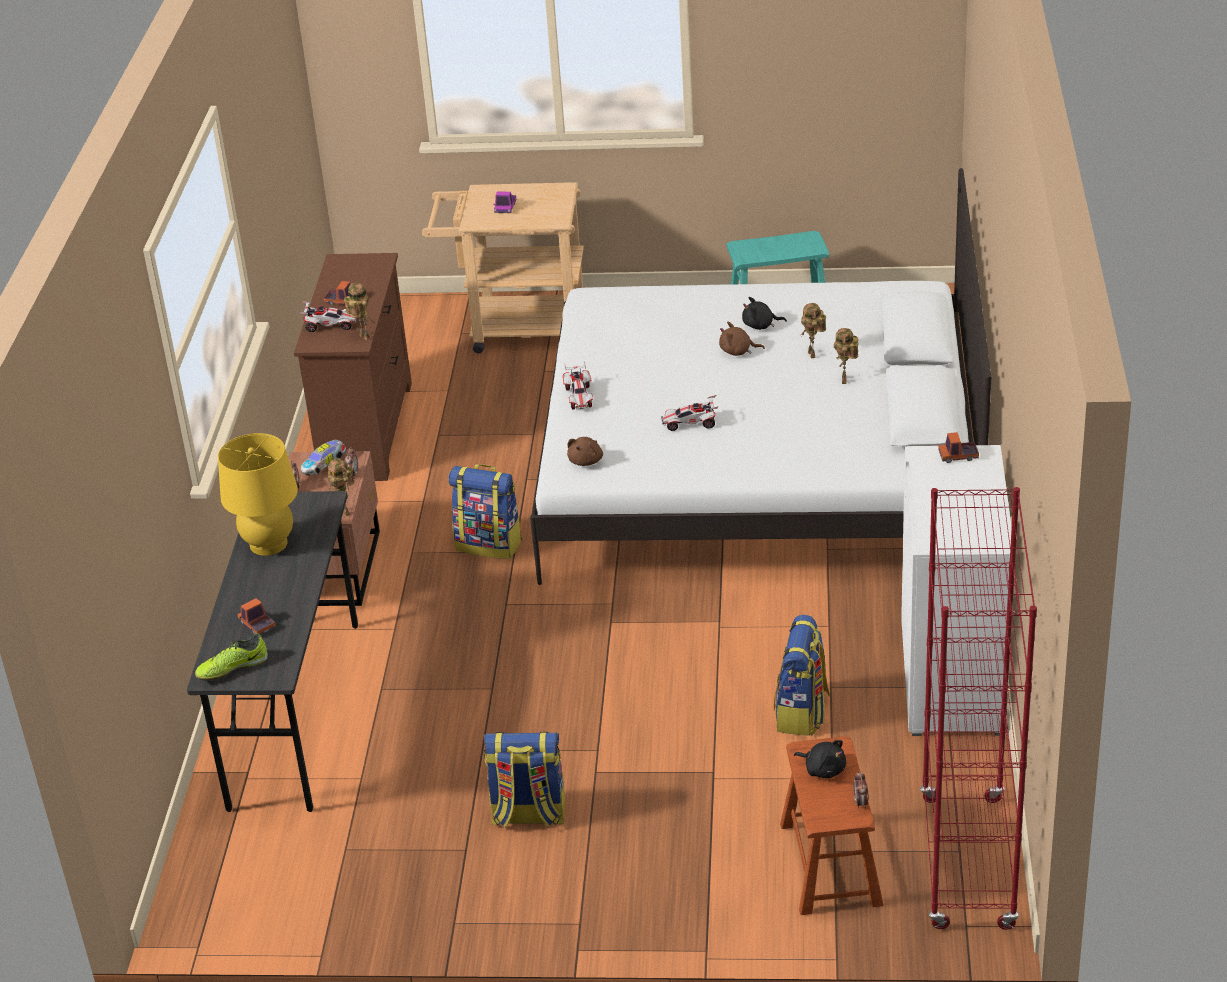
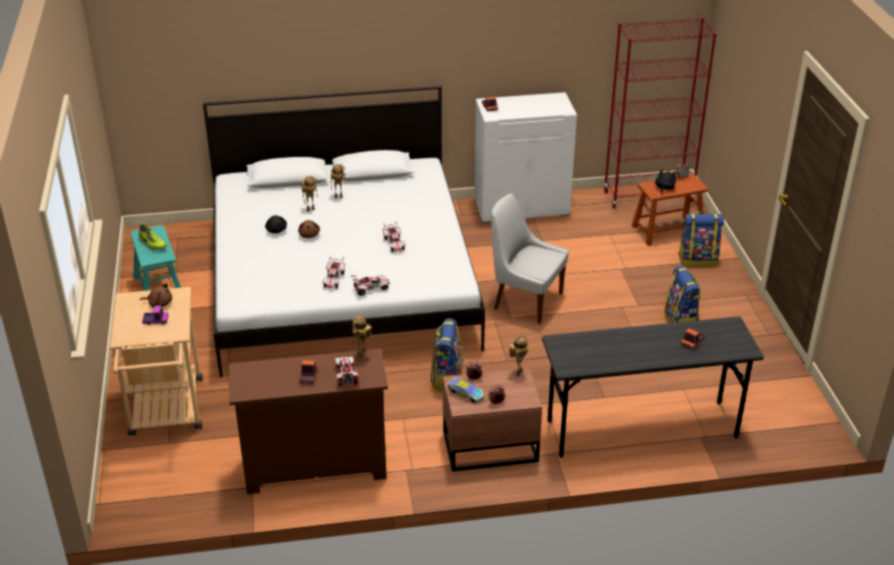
camera: 105 degrees left, 0 degrees up
(232, 668) = (735, 343): shoe -> shoe (152, 244)
(268, 544) = (611, 356): yellow table lamp -> none
(586, 461) = (442, 277): brown plush toy -> brown plush toy (159, 303)
(614, 369) = (334, 280): none -> toy car
(652, 642) = (525, 300): none -> white chair
(802, 713) = (565, 247): backpack -> backpack (698, 259)

